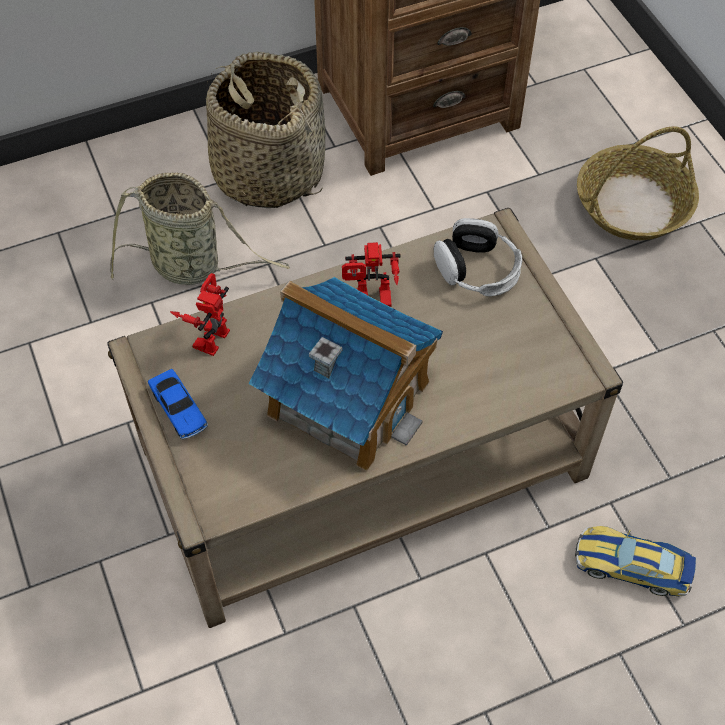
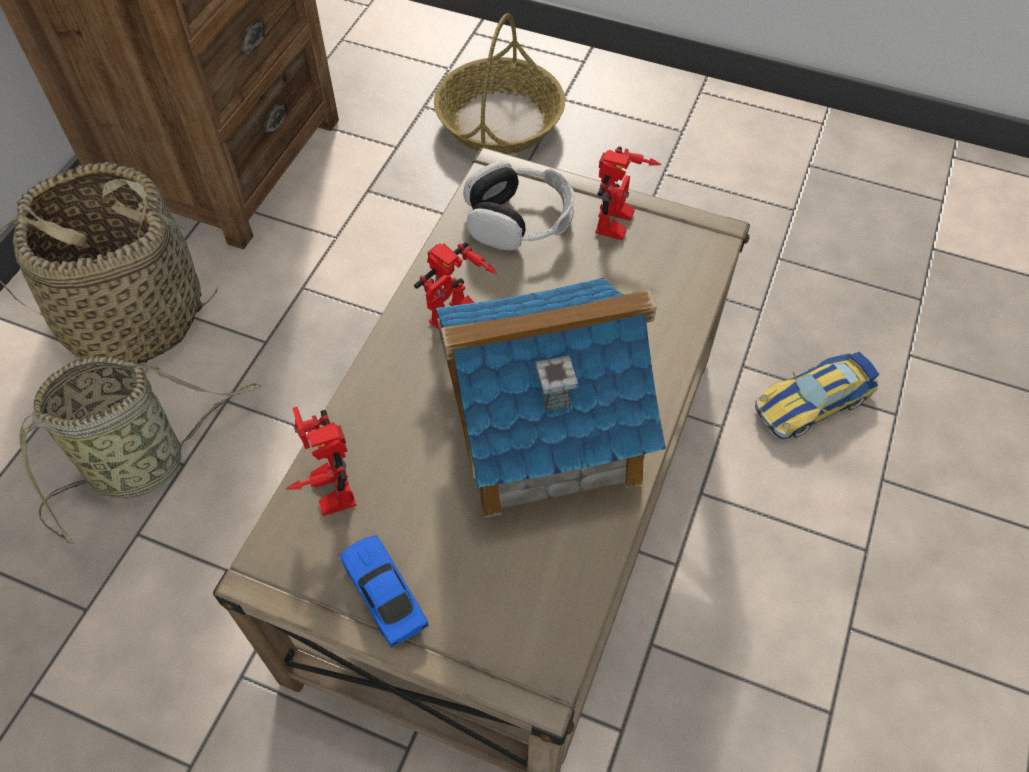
camera: 45 degrees left, 0 degrees up
(179, 409) = (384, 594): toy car -> toy car turned 135 degrees counterclockwise
(534, 320) = (619, 226): none -> toy robot

